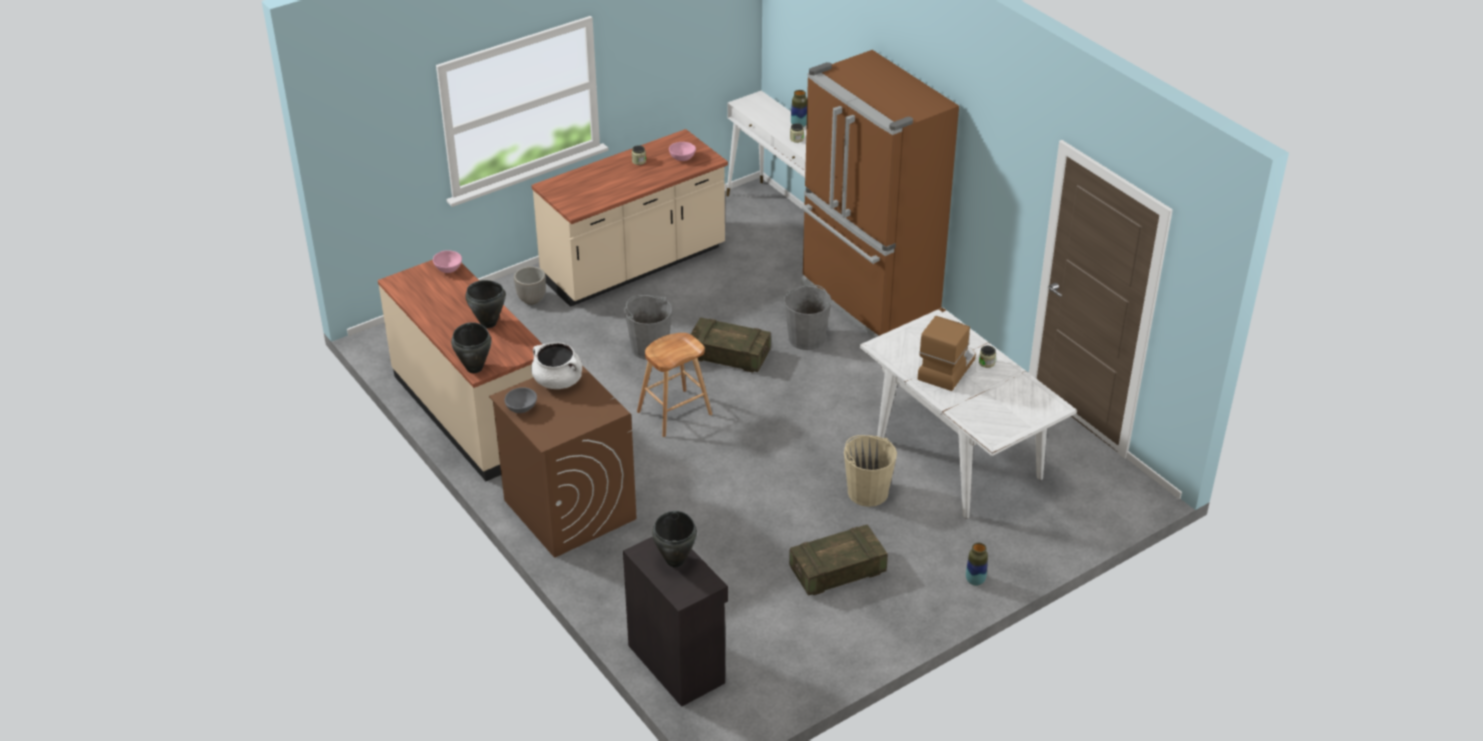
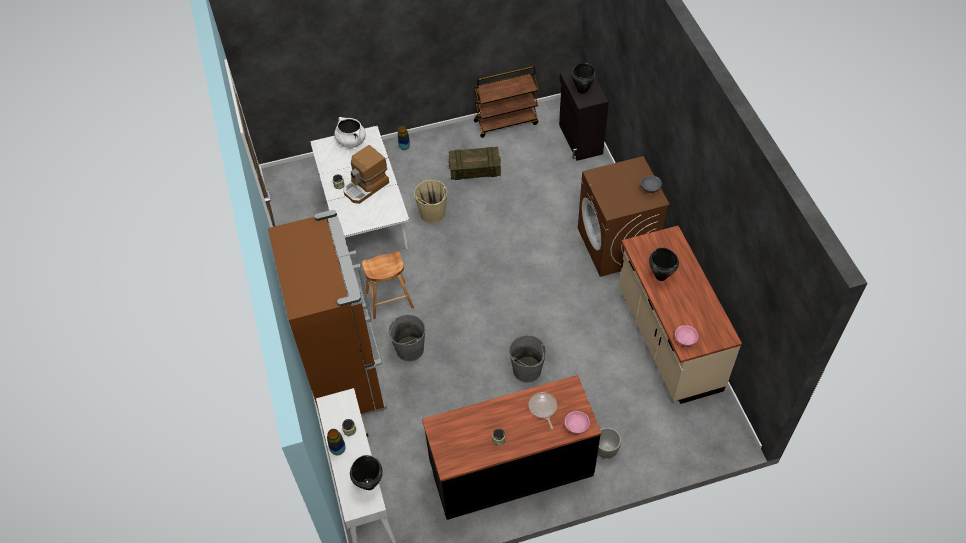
camera: 160 degrees left, 15 degrees up
(475, 368) = (675, 238): black cooking pot -> black cooking pot (369, 484)
(558, 381) = (622, 205): white cooking pot -> white cooking pot (351, 141)
(600, 189) = (543, 408): none -> frying pan
(634, 266) = (511, 470): beige counter -> black counter
(674, 413) = (529, 303): brown stool -> brown stool (389, 300)
(682, 158) = (459, 433): pink bowl -> pink bowl (576, 427)
(728, 355) = (472, 347): crate -> none
(823, 665) = (506, 122): none -> brown cart

